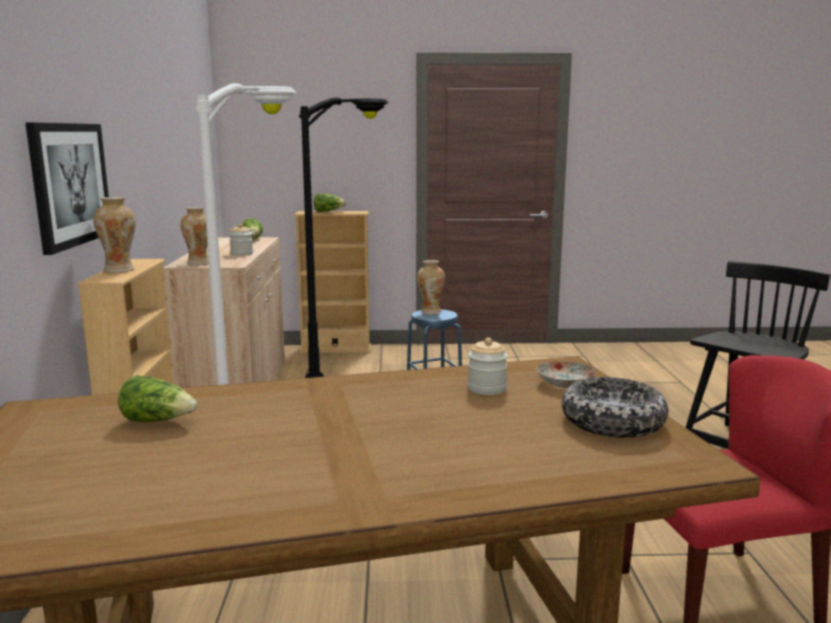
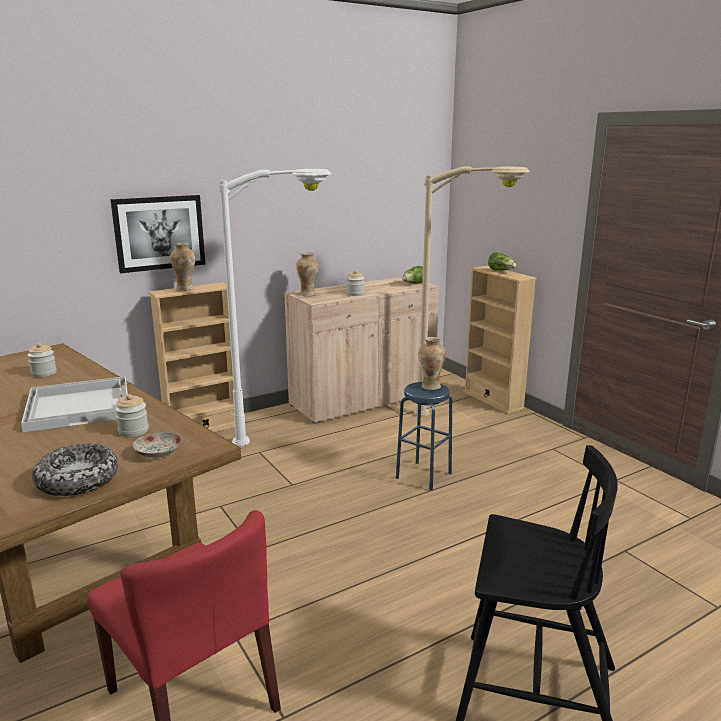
camera: 60 degrees right, 5 degrees up
(158, 421) = (44, 373): lettuce -> jar
(356, 407) = (80, 405): none -> white tray
(358, 365) = (471, 419): black floor lamp -> beige floor lamp

